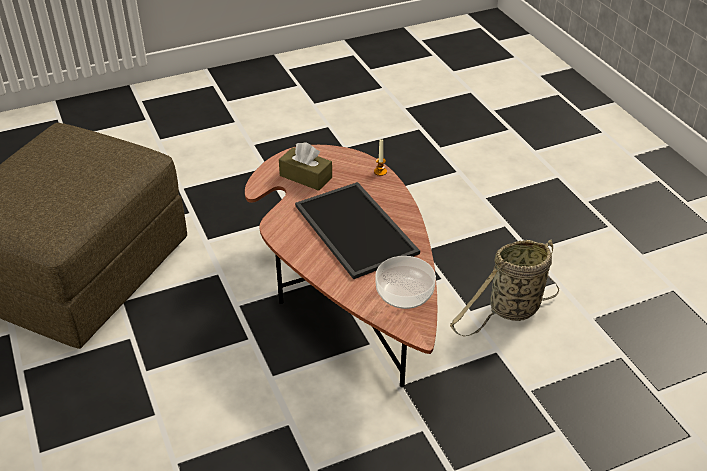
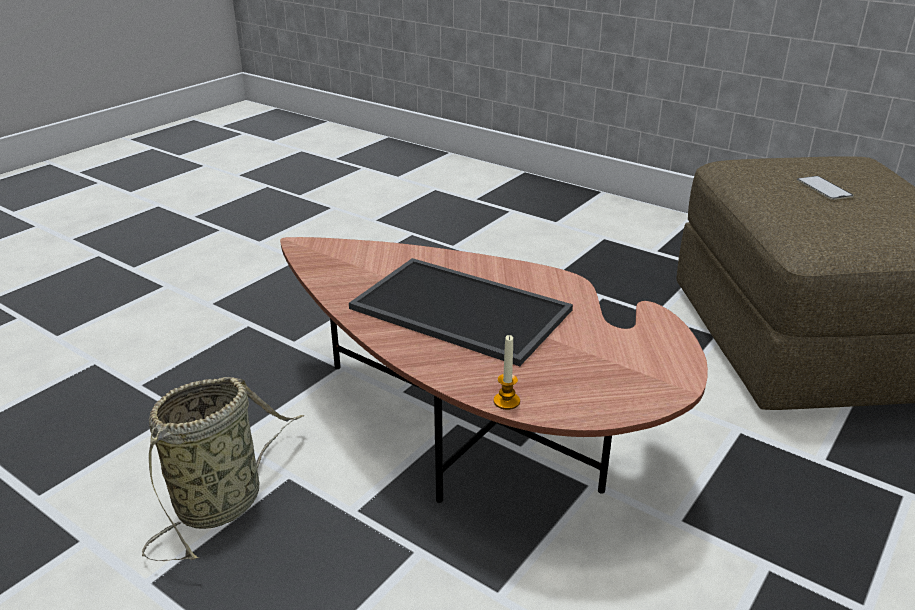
camera: 150 degrees right, 10 degrees down
(53, 185) = (824, 188): none -> phone
(306, 177) = (611, 352): brown tissue box -> none
(405, 294) = (339, 267): bowl -> none

